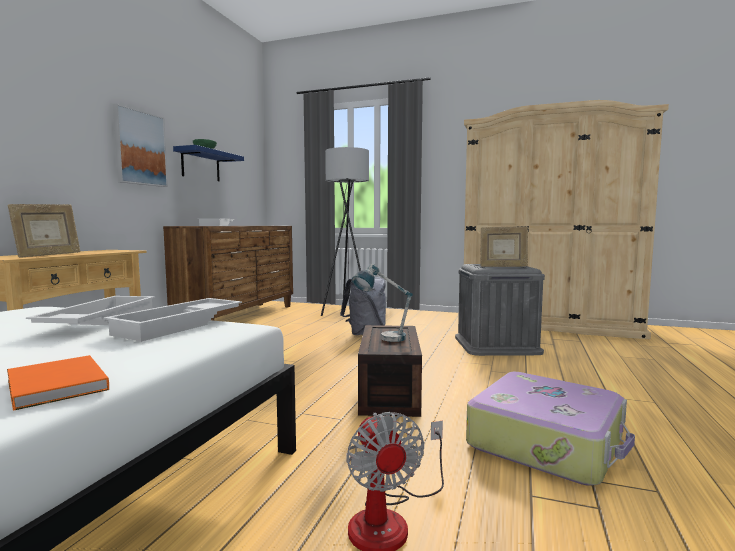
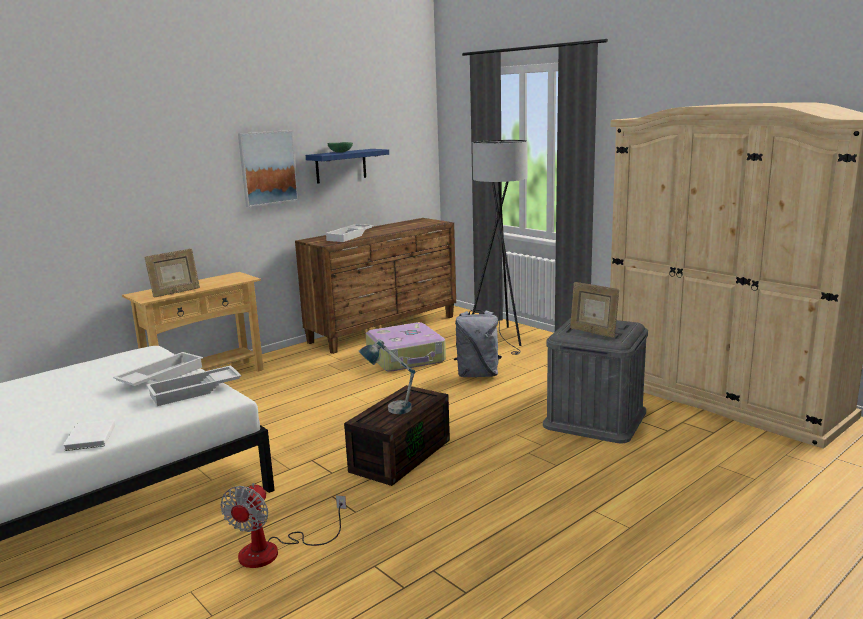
camera: 30 degrees right, 10 degrees up
(55, 386) = (89, 438): orange book -> white book
(547, 442) = (453, 534): suitcase -> suitcase (406, 358)

